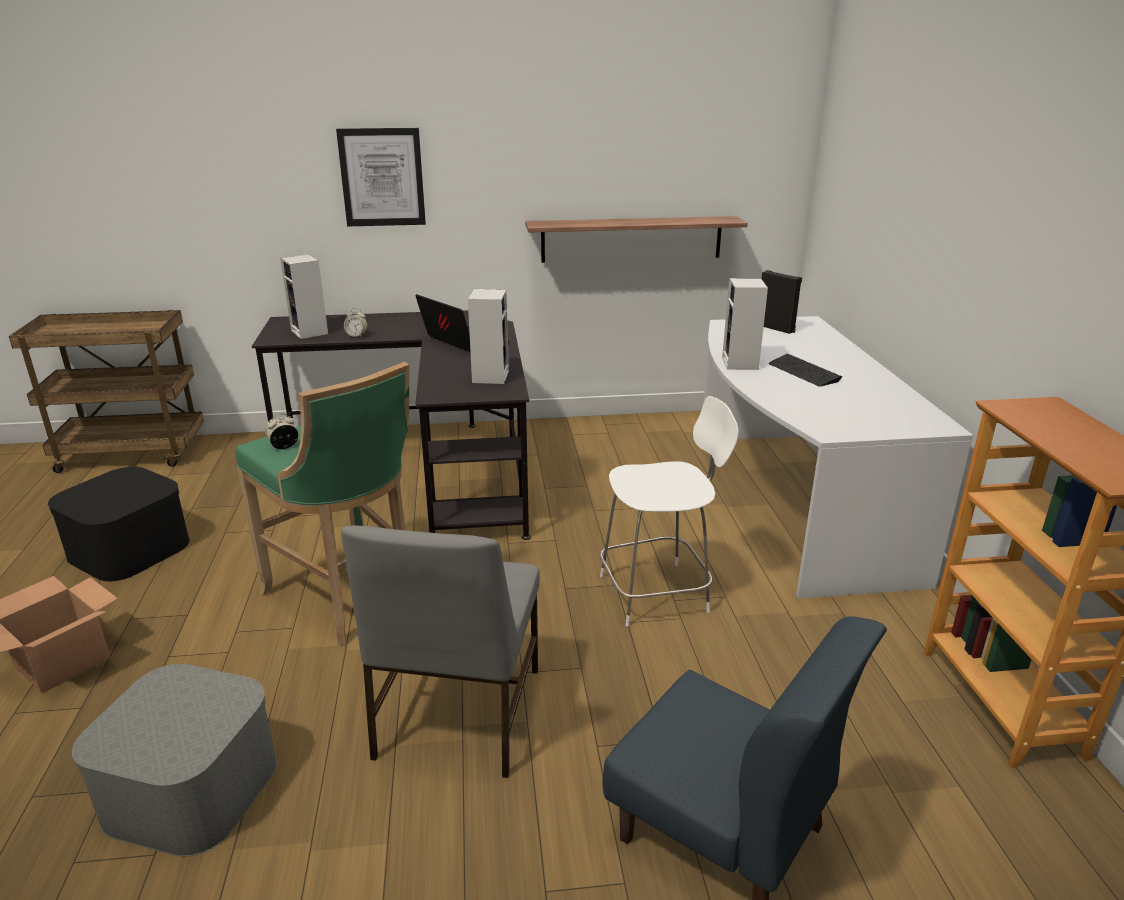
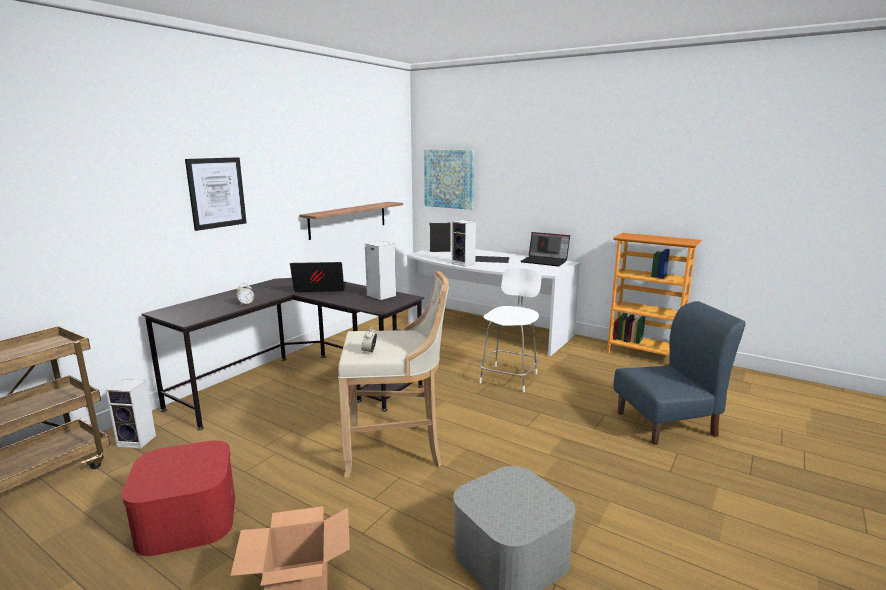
camera: 50 degrees left, 10 degrees down
(129, 548) = (187, 519): black storage box -> red storage box
(310, 332) = (206, 310): speaker -> speaker (138, 441)
(349, 597) = (397, 450): green stool -> beige stool
(457, 714) = (538, 452): grey chair -> none
(850, 187) = (449, 179): none -> picture
(900, 408) = (545, 261): none -> laptop

